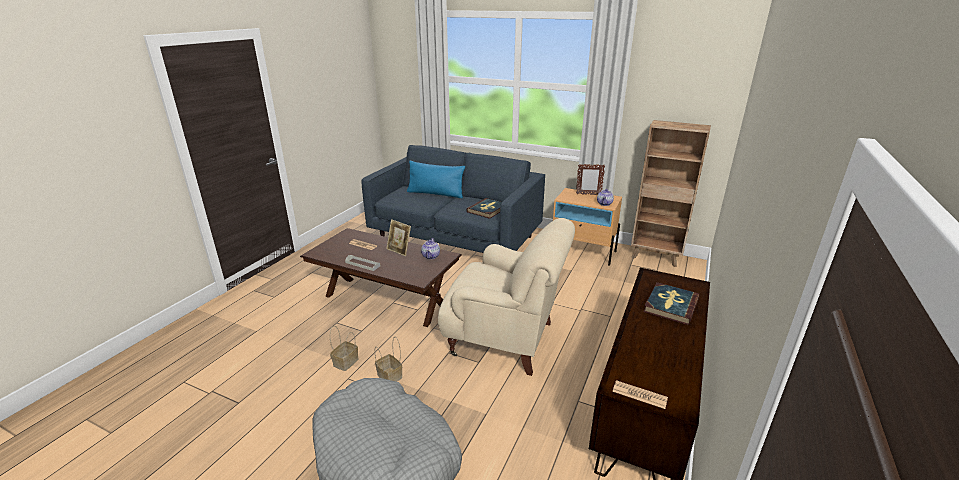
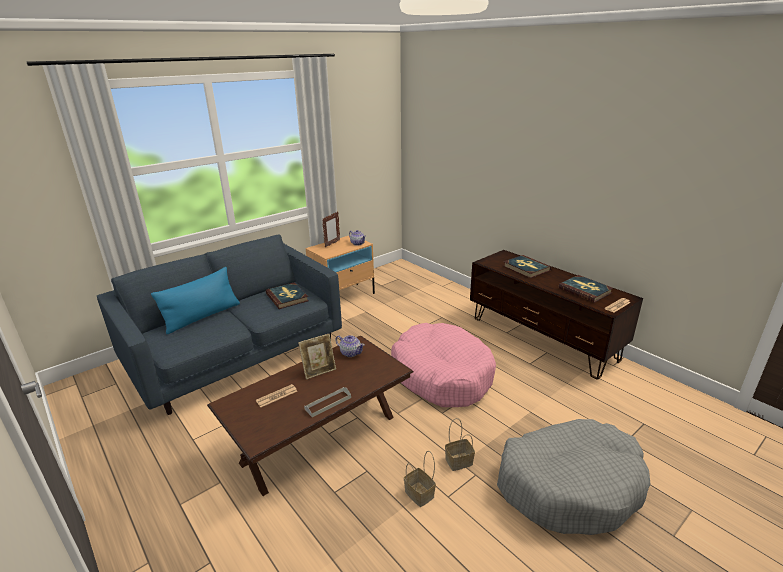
camera: 65 degrees left, 0 degrees up
(505, 339) = (441, 375): beige armchair -> pink dog bed
(656, 257) = (381, 272): brown bookcase -> none
(657, 361) = (585, 290): none -> book

